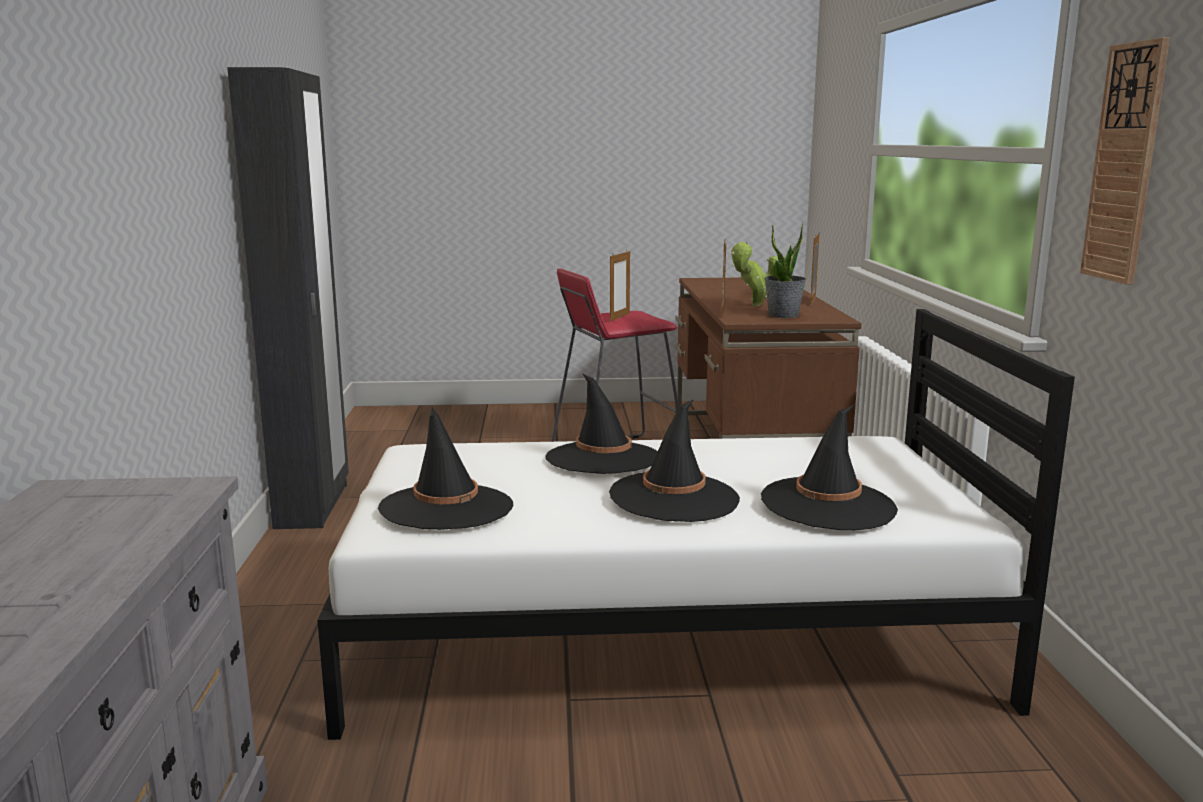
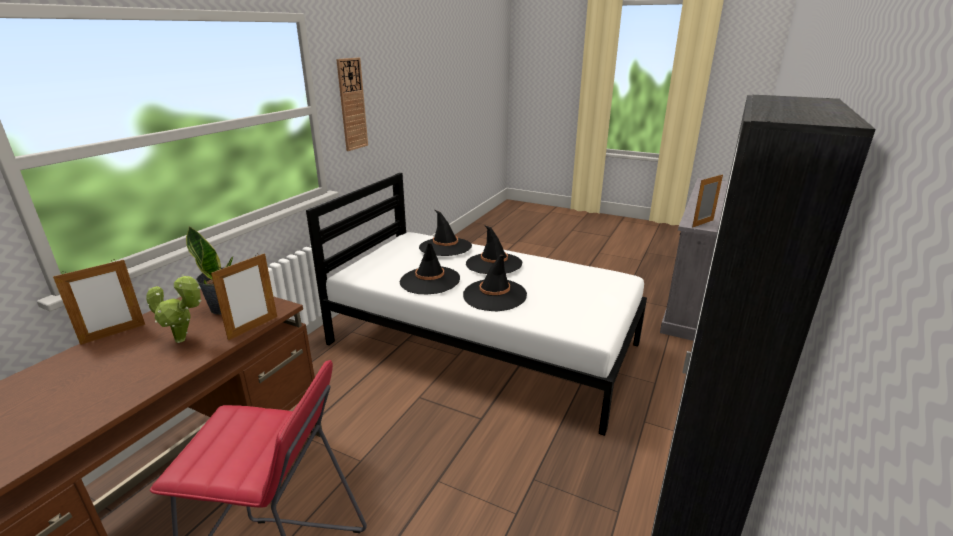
camera: 150 degrees left, 10 degrees up
(446, 508) = (591, 283): black hat -> black hat (430, 281)
(619, 317) = (245, 444): picture frame -> picture frame (702, 223)

